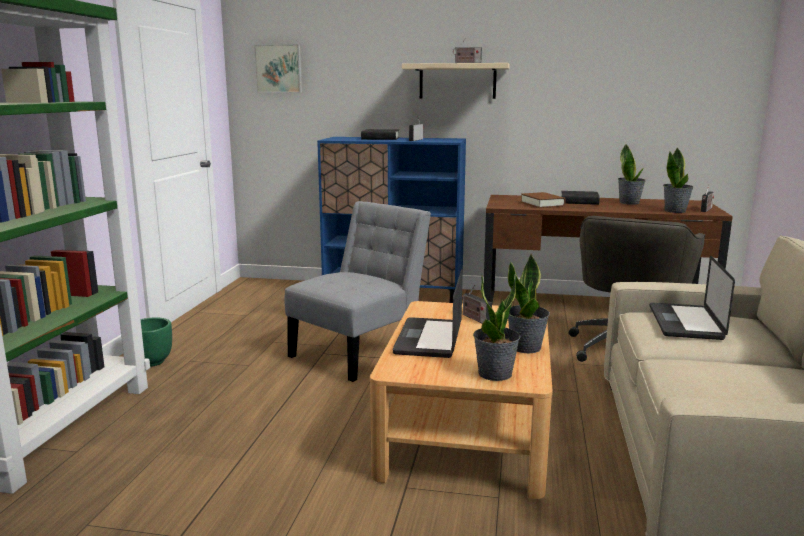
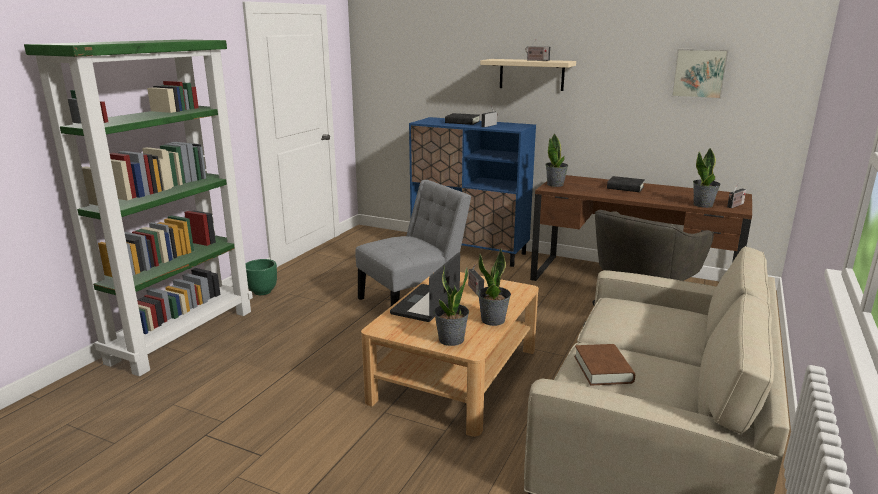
camera: 15 degrees right, 5 degrees up
(279, 69) = (390, 59): picture -> picture (699, 73)
(542, 204) = (588, 188): brown book -> brown book (603, 369)
(629, 203) = (671, 192): potted plant -> potted plant (555, 184)
(685, 322) = (638, 314): laptop -> none

